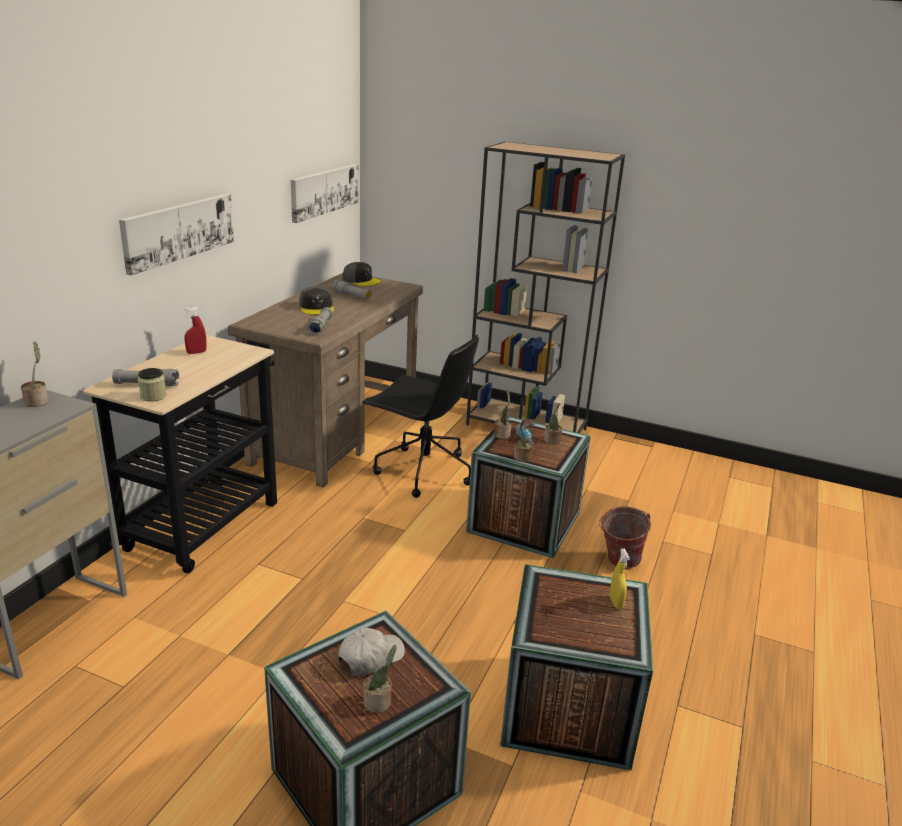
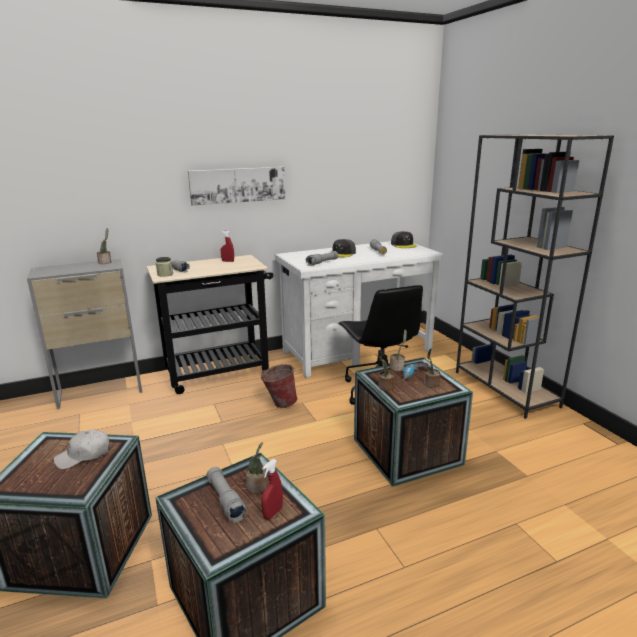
camera: 45 degrees right, 5 degrees down
(324, 191) = (388, 178): picture -> none
(335, 433) = (357, 351): brown desk -> white desk
(370, 657) = (84, 455): white cap -> white cap turned 150 degrees clockwise
(379, 702) = (42, 481): potted plant -> potted plant (258, 487)
(569, 614) = (225, 500): none -> grey flashlight
(616, 602) = (273, 513): yellow spray bottle -> red spray bottle
(618, 562) = (444, 517): bucket -> bucket (279, 403)

